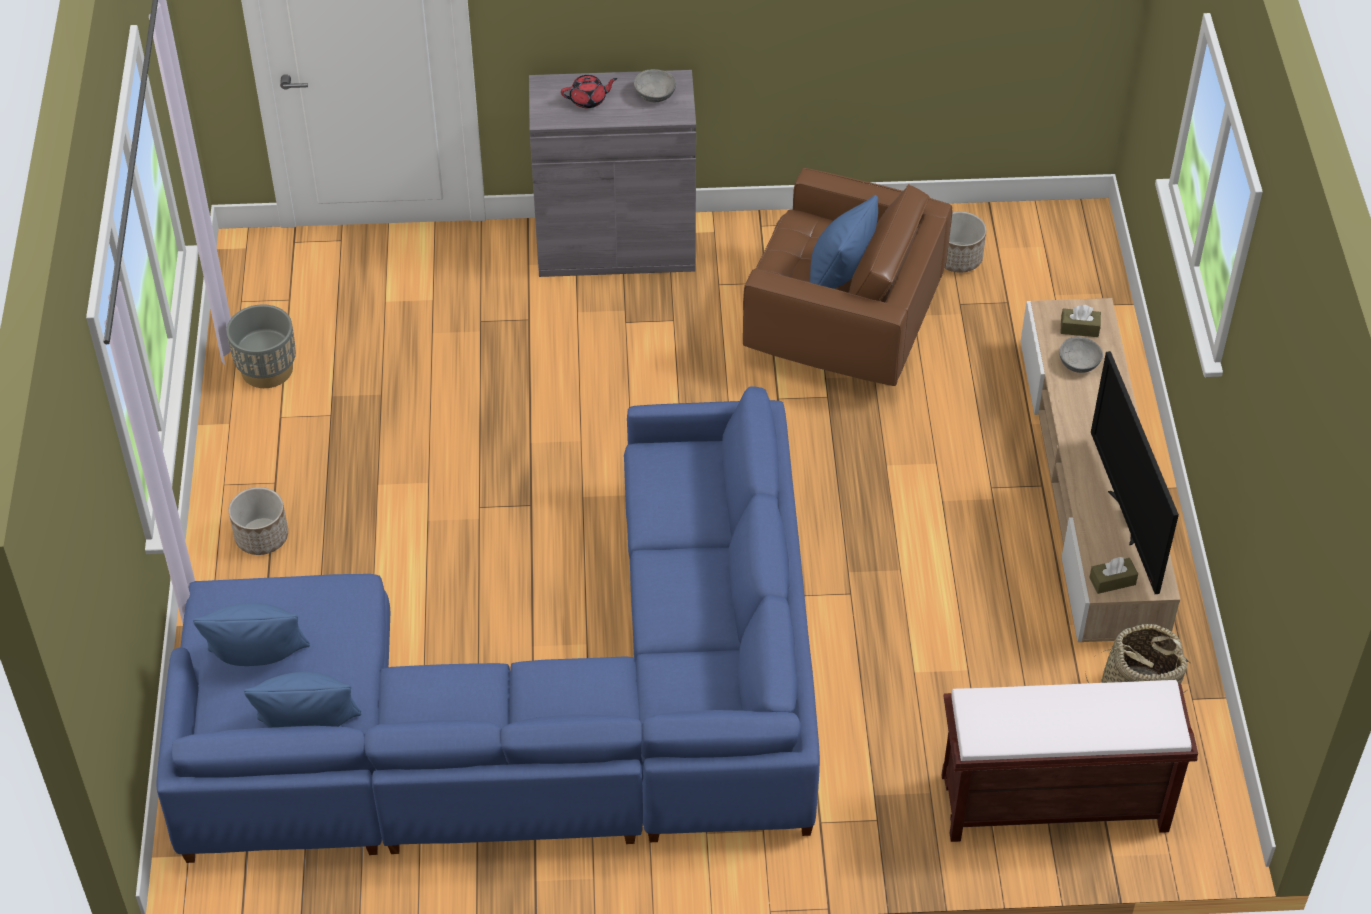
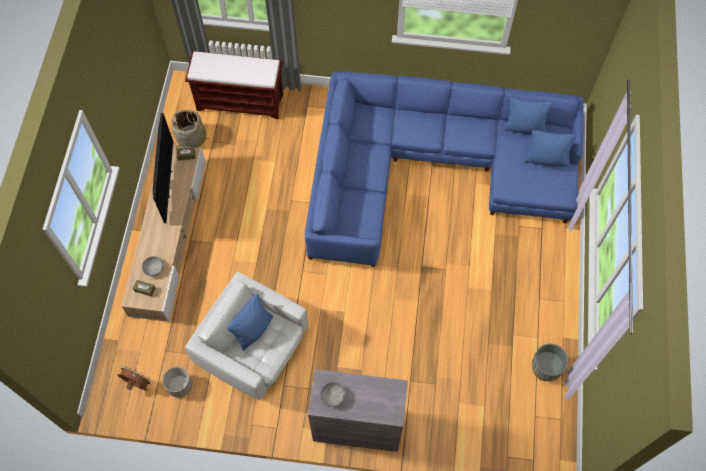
camera: 170 degrees left, 15 degrees up
(261, 537) = (544, 269): planter -> none
(588, 100) = (371, 398): red teapot -> none
(840, 327) = (254, 348): brown armchair -> white armchair
(1035, 250) = (137, 384): none -> brown fan

